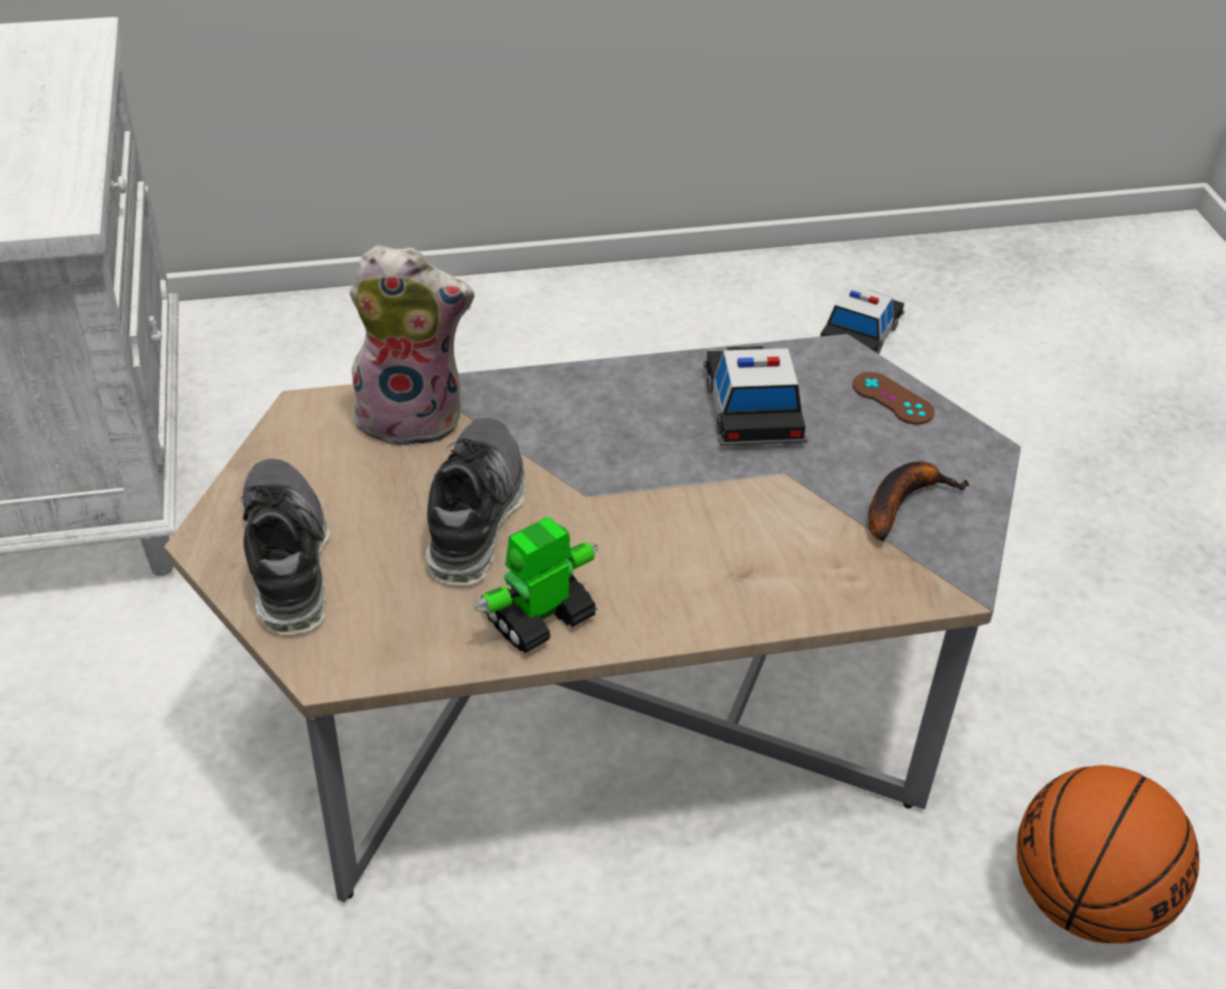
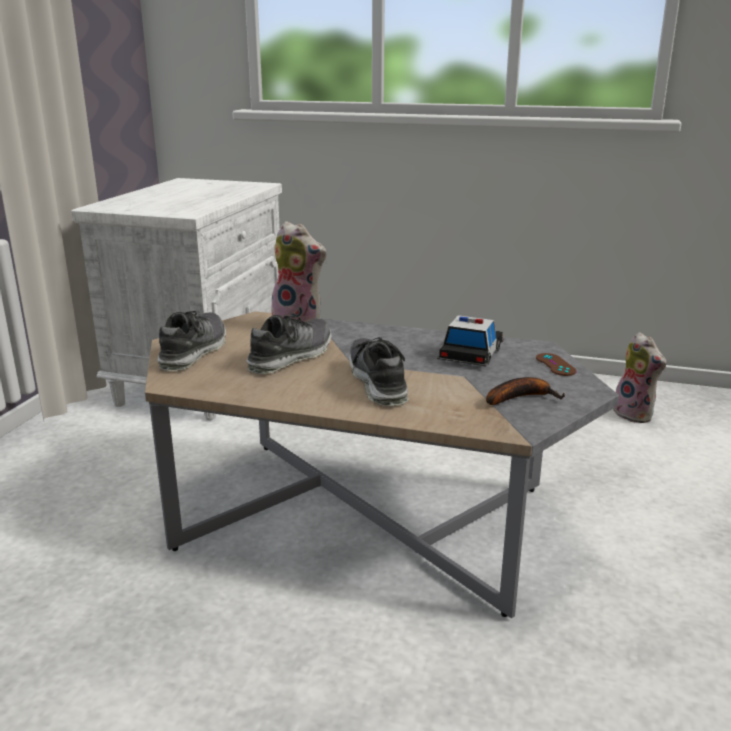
camera: 30 degrees right, 20 degrees down
(538, 618) = (279, 391): toy robot -> none
(672, 538) = (377, 383): none -> shoe
(860, 331) = (635, 414): toy car -> plush toy
(1084, 900) = (590, 703): basketball -> none

